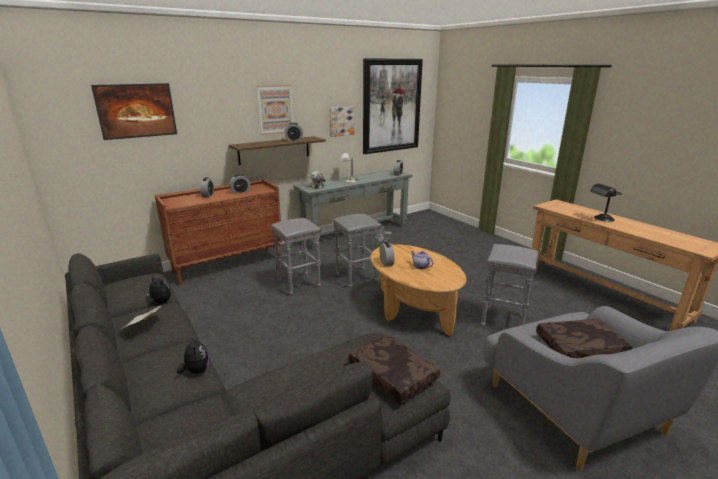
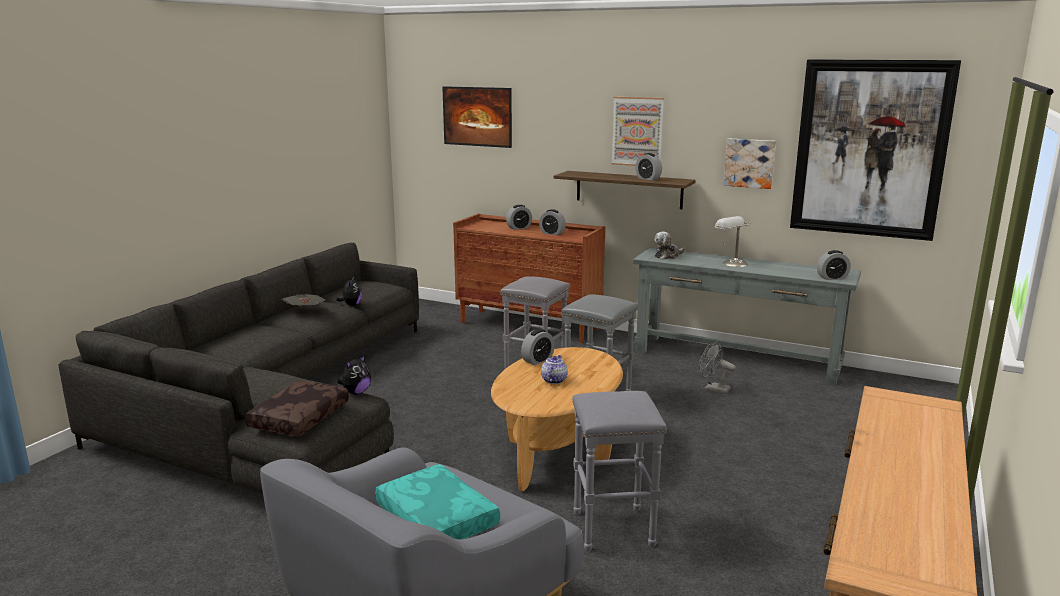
camera: 60 degrees right, 5 degrees down
(196, 371) = (257, 346): plush toy -> plush toy (356, 392)
(580, 348) = (434, 519): brown pillow -> turquoise pillow
(601, 219) = (898, 451): black table lamp -> none

